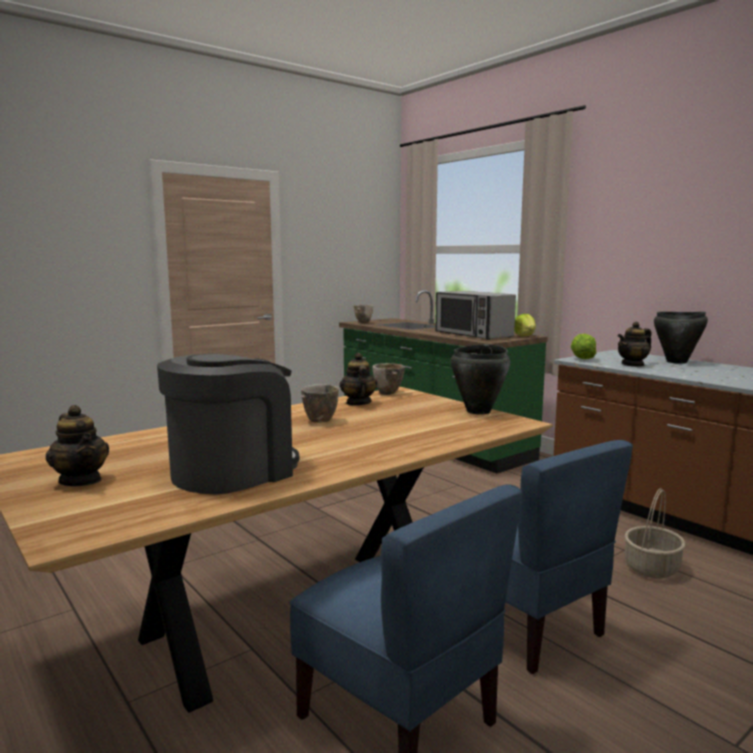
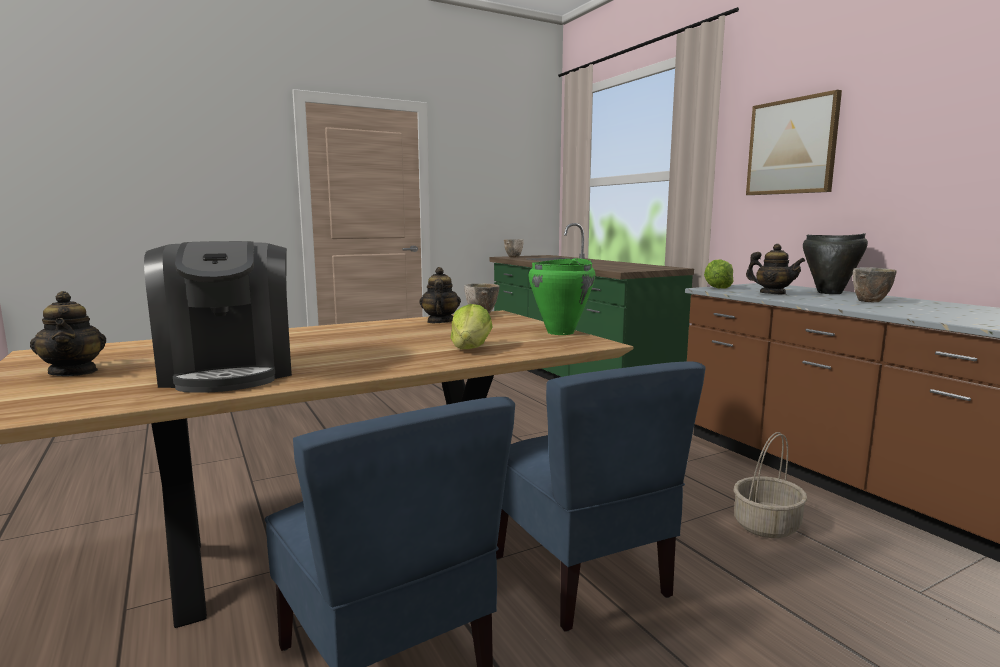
camera: 10 degrees right, 0 degrees up
(233, 471) = (229, 372): coffee machine -> coffee machine turned 105 degrees clockwise
(319, 421) = (378, 335): bowl -> bowl (869, 302)
(473, 334) = (613, 266): microwave -> none
(479, 411) = (561, 332): black cooking pot -> green cooking pot
(525, 336) = (668, 268): lettuce -> lettuce (471, 348)
(633, 364) = (772, 294): teapot -> teapot turned 120 degrees counterclockwise
(635, 231) = (792, 147): none -> picture

